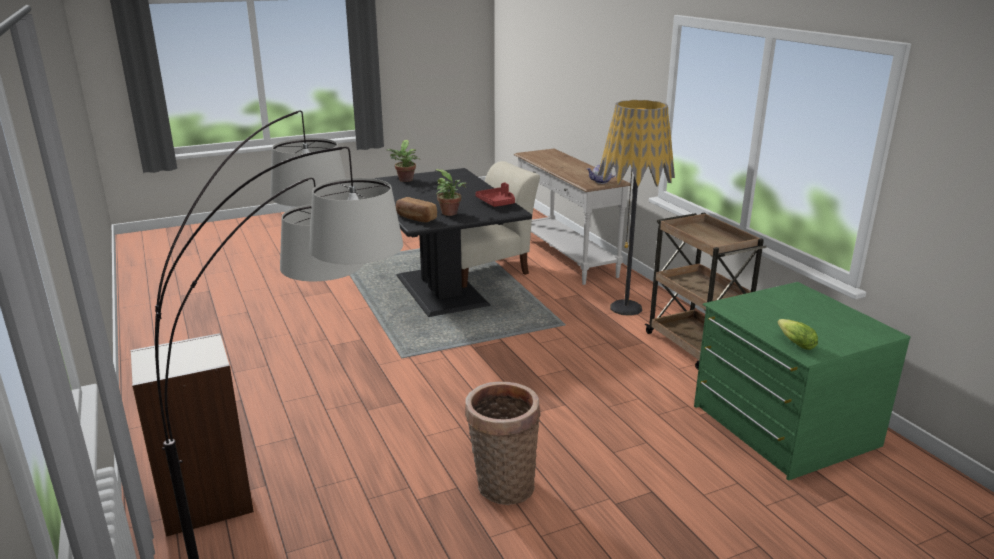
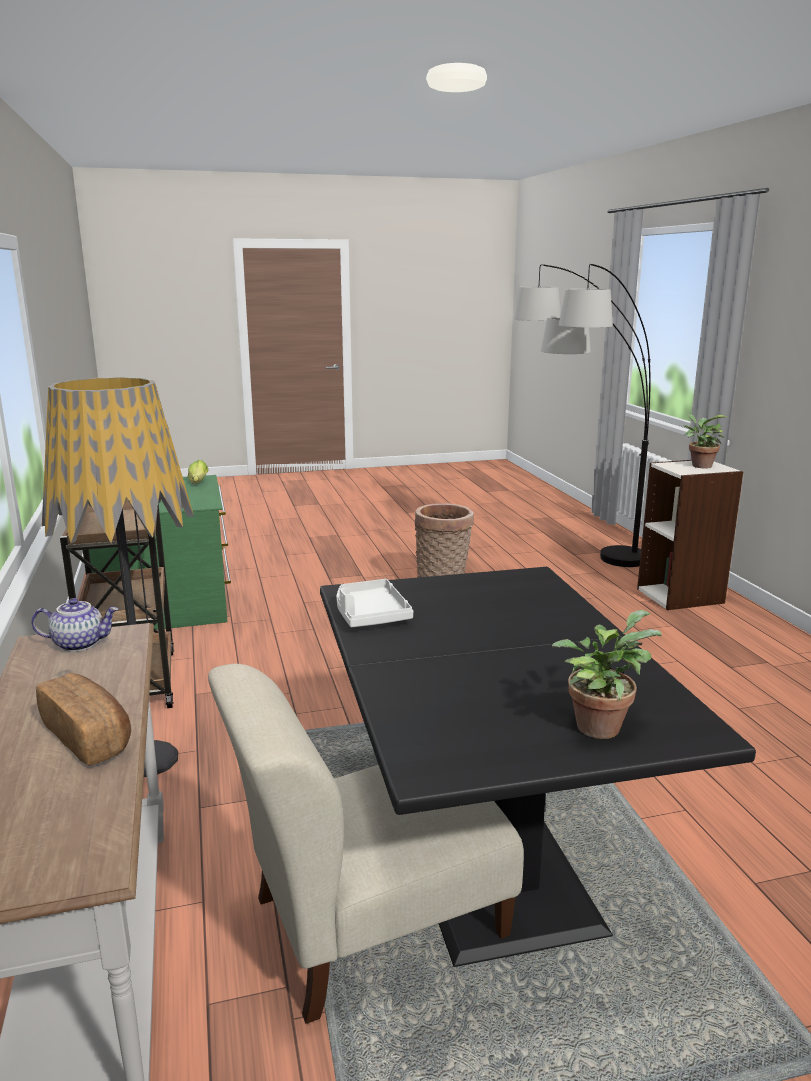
camera: 170 degrees left, 5 degrees down
(415, 218) = (538, 588): bread -> bread (88, 736)
(451, 213) = (471, 594): potted plant -> potted plant (699, 465)
(497, 203) = (370, 615): red tray -> white tray

